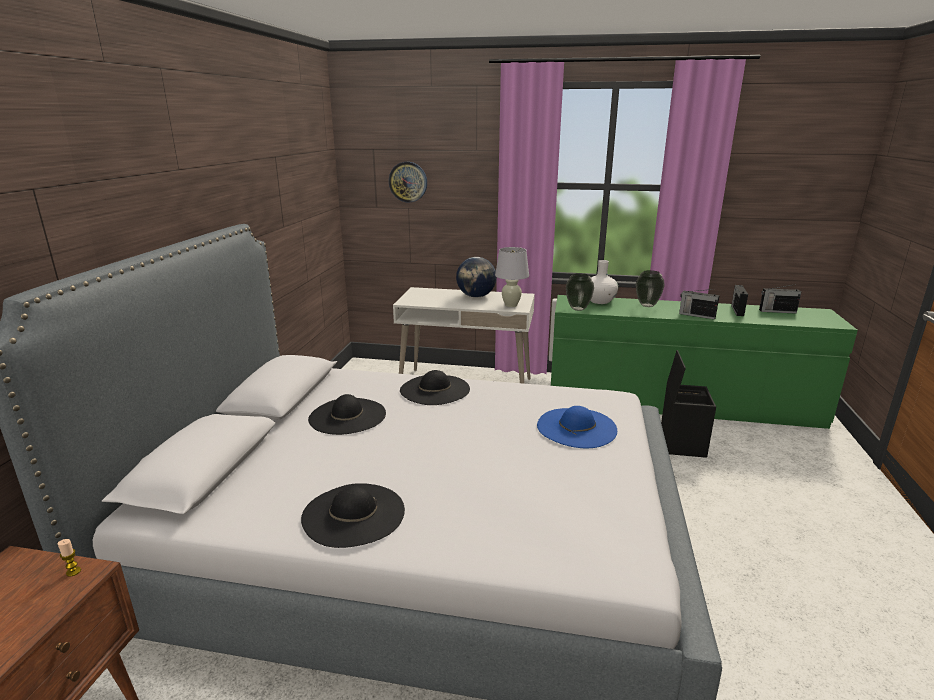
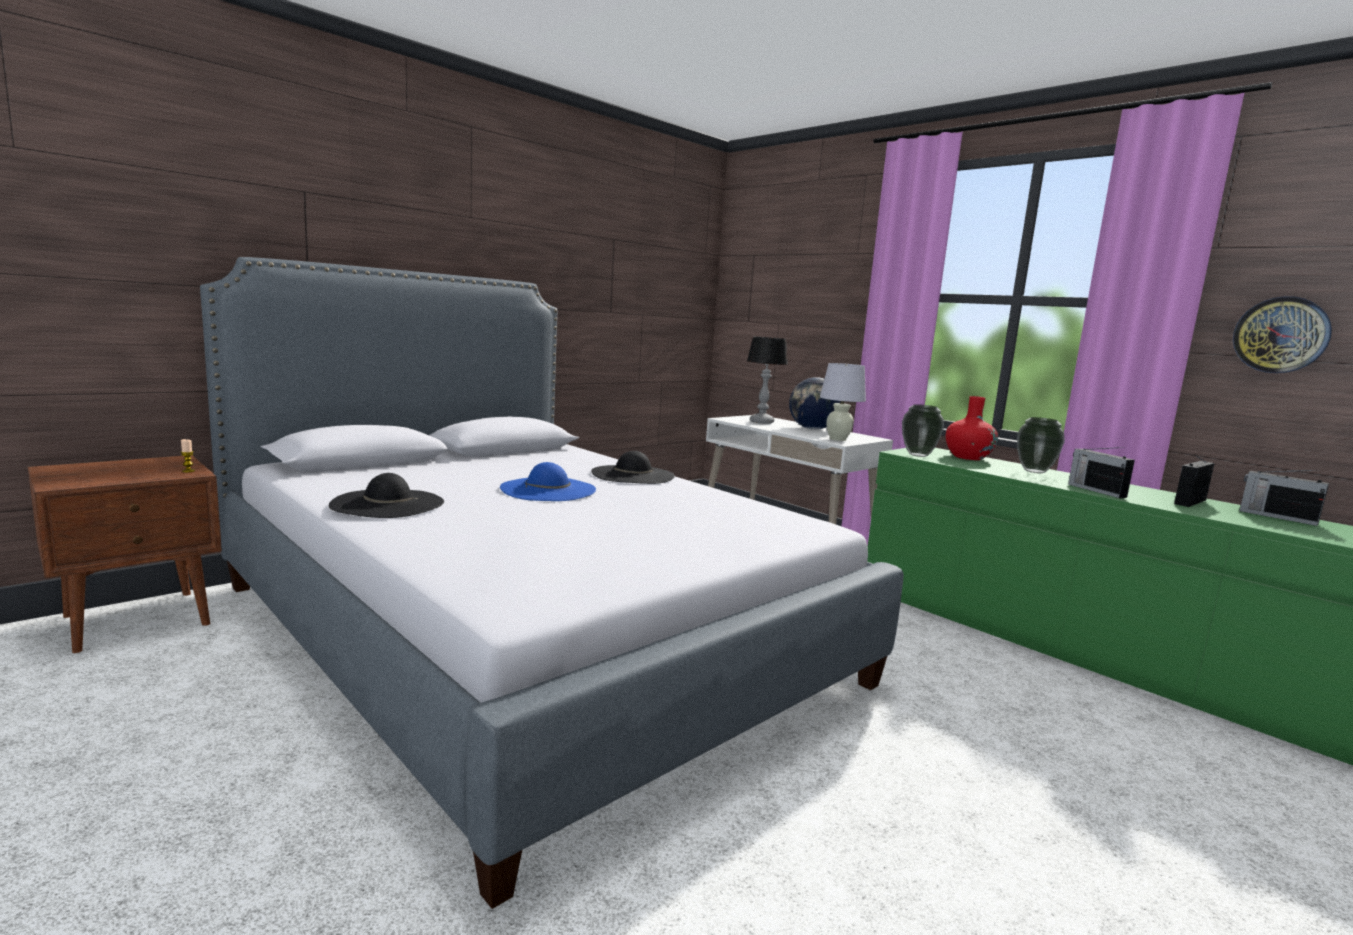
camera: 35 degrees right, 10 degrees down
(347, 416) = (520, 467): black hat -> none
(408, 182) = (781, 292): wall clock -> wall clock (1280, 335)
(433, 298) = (761, 422): none -> table lamp
(576, 427) = (712, 526): blue hat -> blue hat (548, 489)
(599, 301) = (968, 457): white vase -> red vase
(681, 443) = (1003, 679): black storage box -> none

